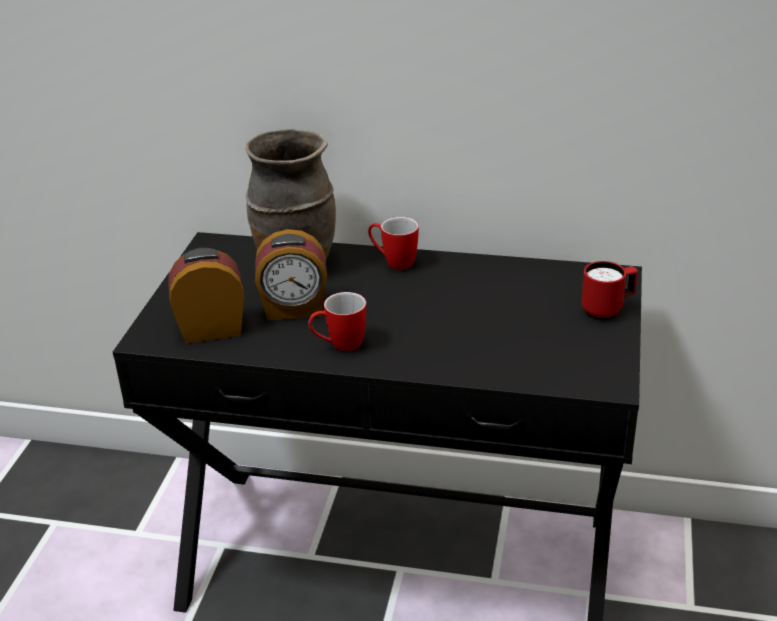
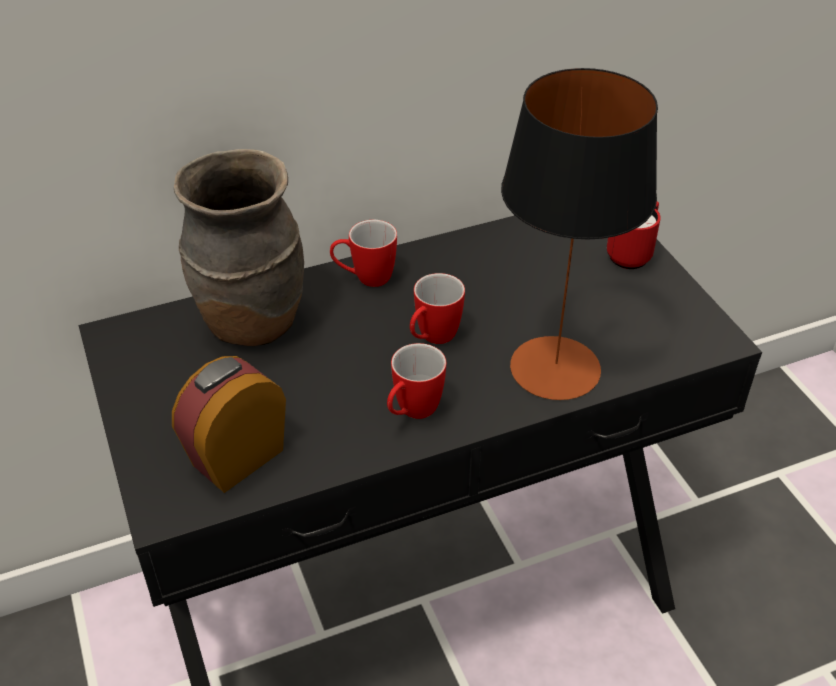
camera: 35 degrees left, 10 degrees up
(294, 309) = (312, 386): alarm clock -> none
(399, 311) = (432, 339): none -> mug
(464, 357) = (555, 368): none -> table lamp

